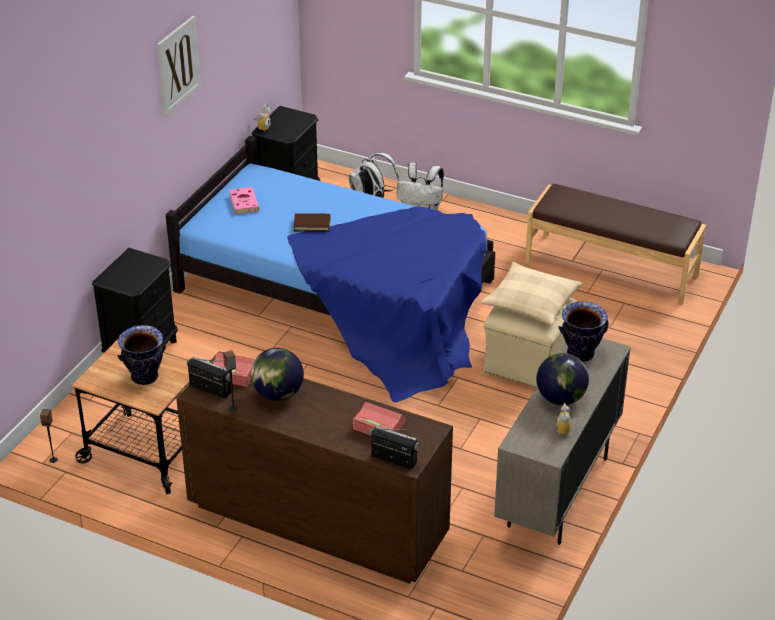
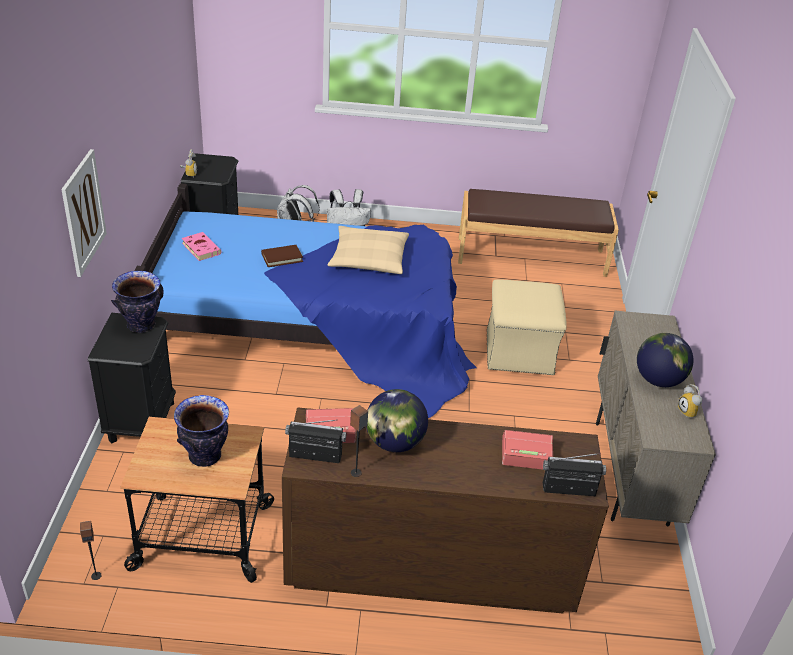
camera: 25 degrees left, 0 degrees up
(178, 65) = (129, 103): picture -> picture (83, 212)
(531, 302) = (526, 294): beige pillow -> beige pillow (369, 258)
(580, 354) = (640, 332): vase -> vase (141, 325)

